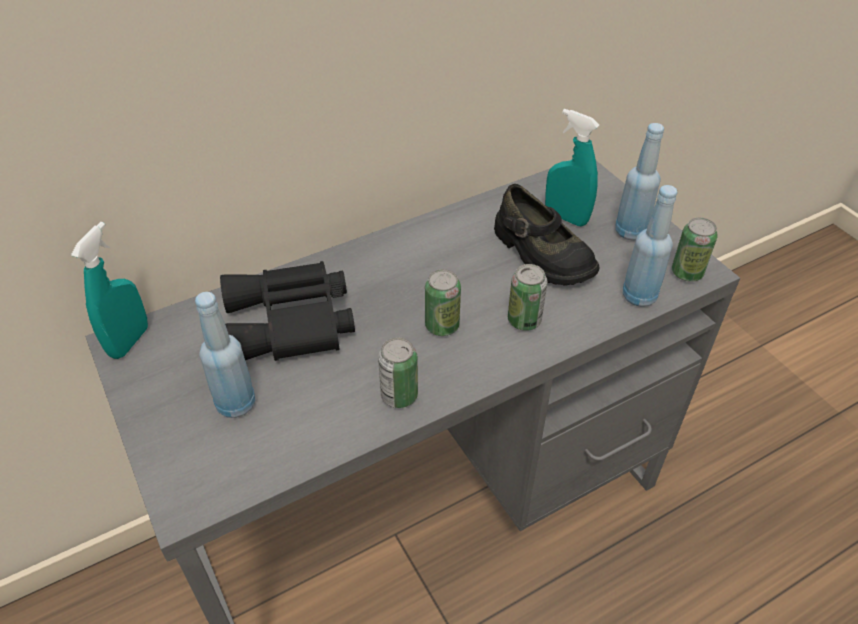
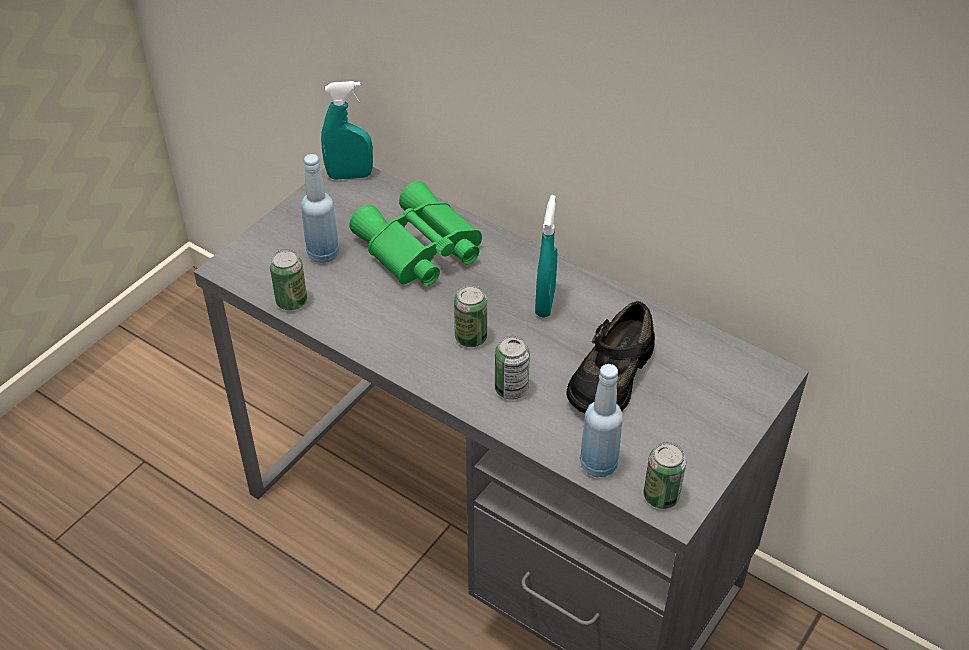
camera: 65 degrees right, 0 degrees up
(292, 324) = (418, 249): black binoculars -> green binoculars
(399, 395) = (380, 338): can -> can (291, 301)
(566, 217) = (680, 380): turquoise spray bottle -> turquoise spray bottle (545, 302)
(630, 232) = (695, 436): blue bottle -> none

